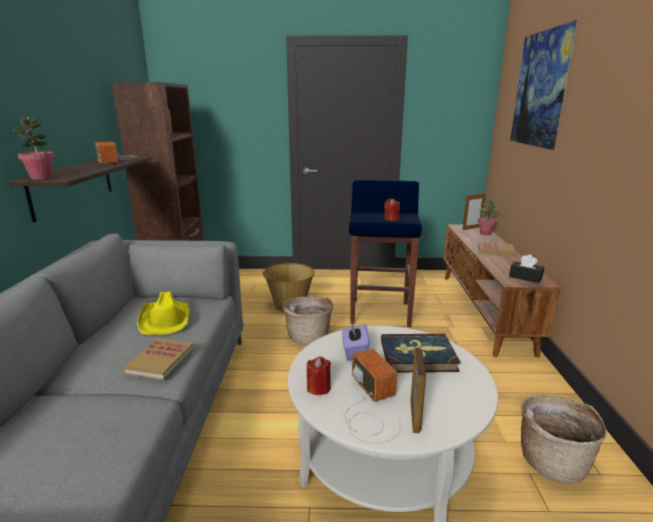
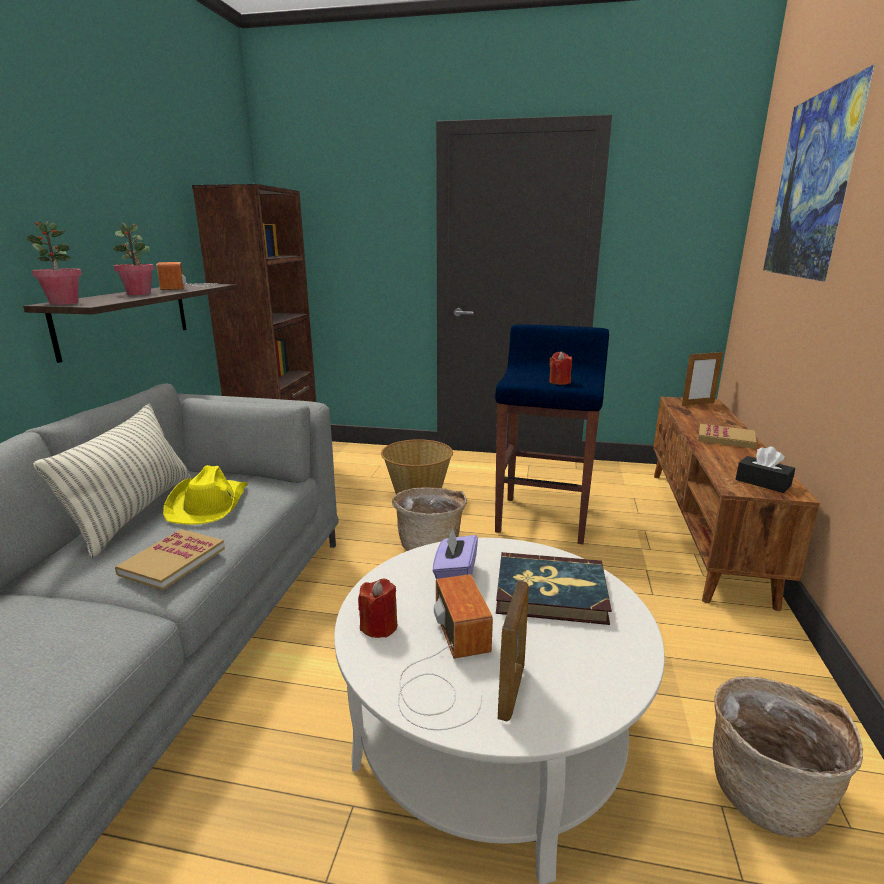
camera: 10 degrees right, 0 degrees up
(112, 330) = (135, 512): none -> pillow
(485, 233) = (717, 412): potted plant -> potted plant (139, 294)

